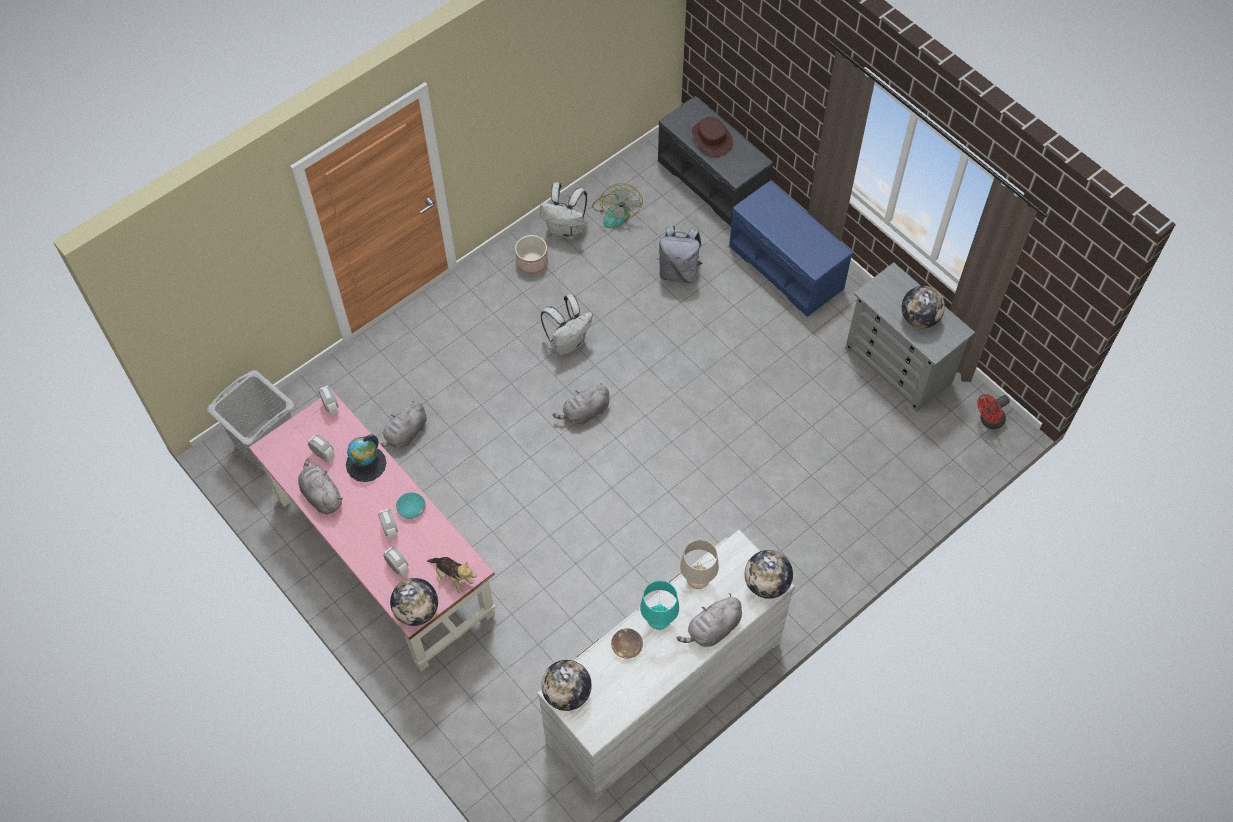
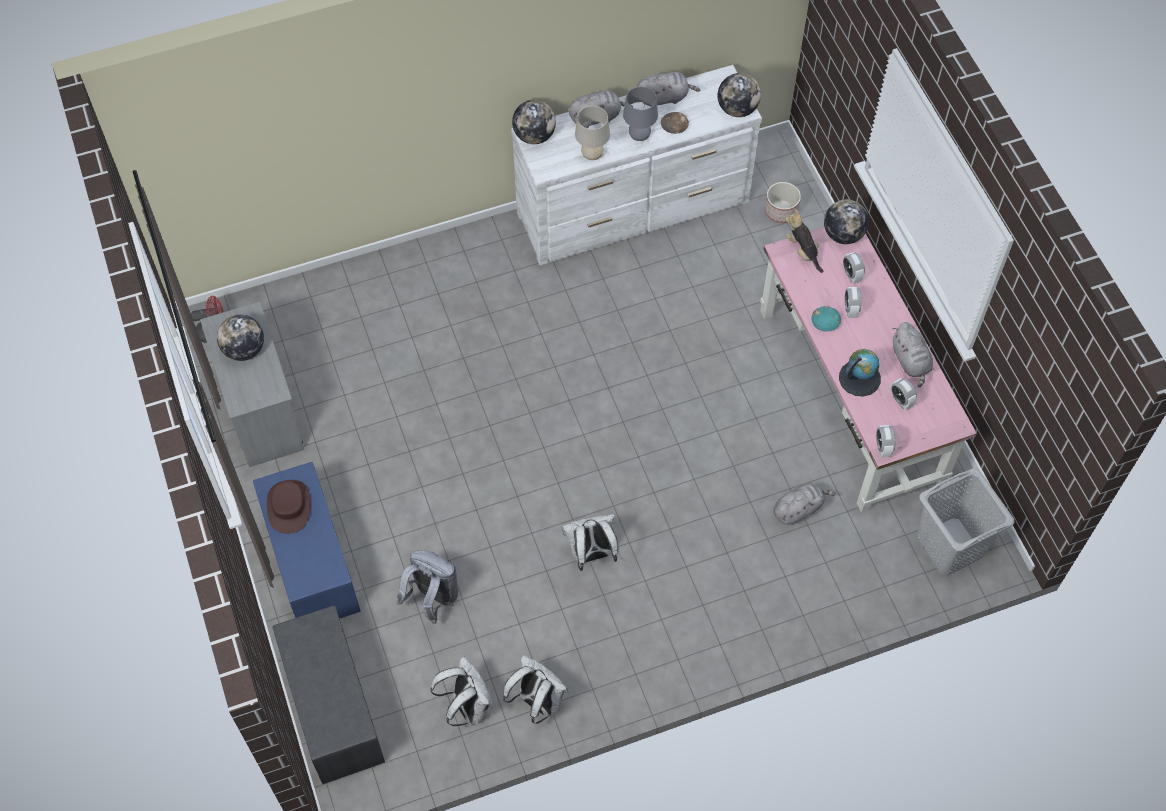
camera: 160 degrees left, 0 degrees up
(532, 262) = (594, 670): planter -> planter (781, 210)
(585, 413) = (604, 470): grey plush toy -> grey plush toy (664, 98)
(616, 211) = (467, 706): fan -> white backpack
(659, 621) = (639, 136): turquoise table lamp -> grey table lamp
(711, 138) = (326, 684): brown hat -> brown hat (289, 506)

